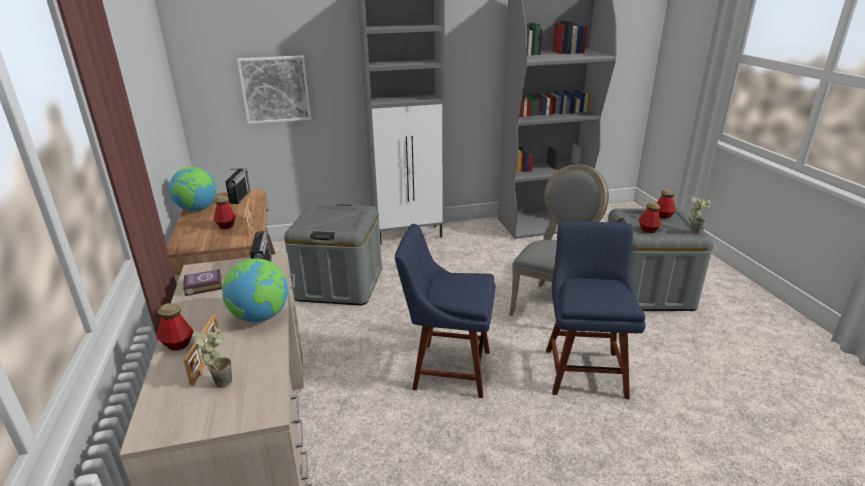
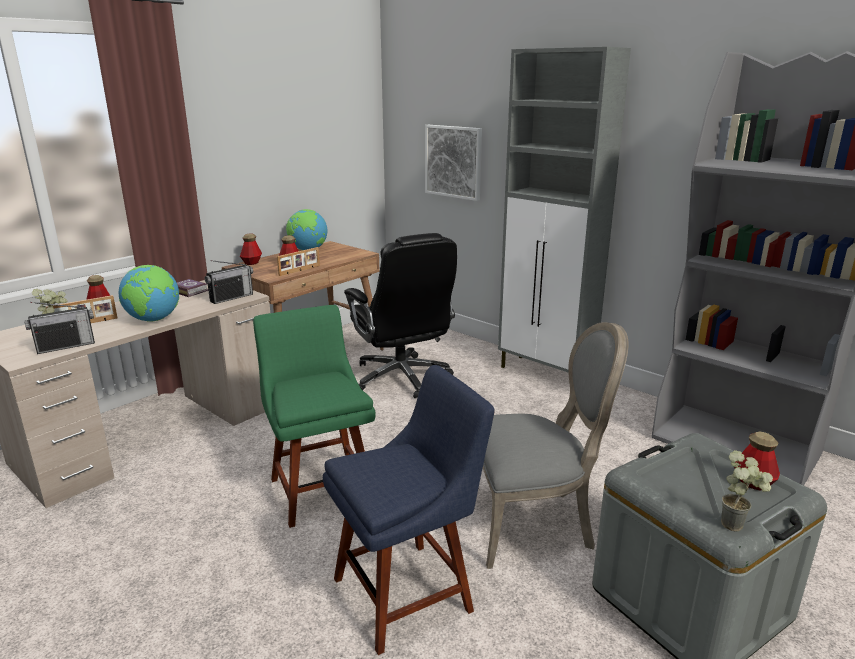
camera: 55 degrees right, 5 degrees down
(240, 197) = (349, 252): radio -> radio (66, 346)
(339, 284) = (402, 378): grey storage box -> black office chair
(447, 369) = (321, 487): blue chair -> green chair
(648, 230) = (668, 478): bottle -> bottle (251, 263)

